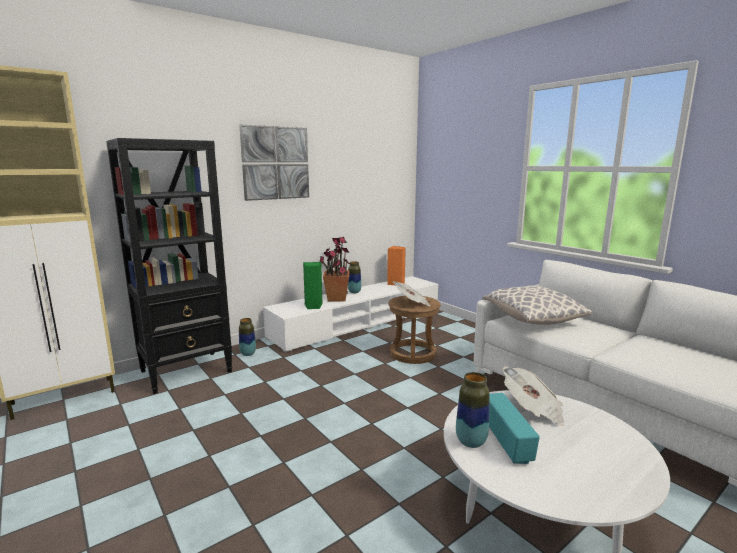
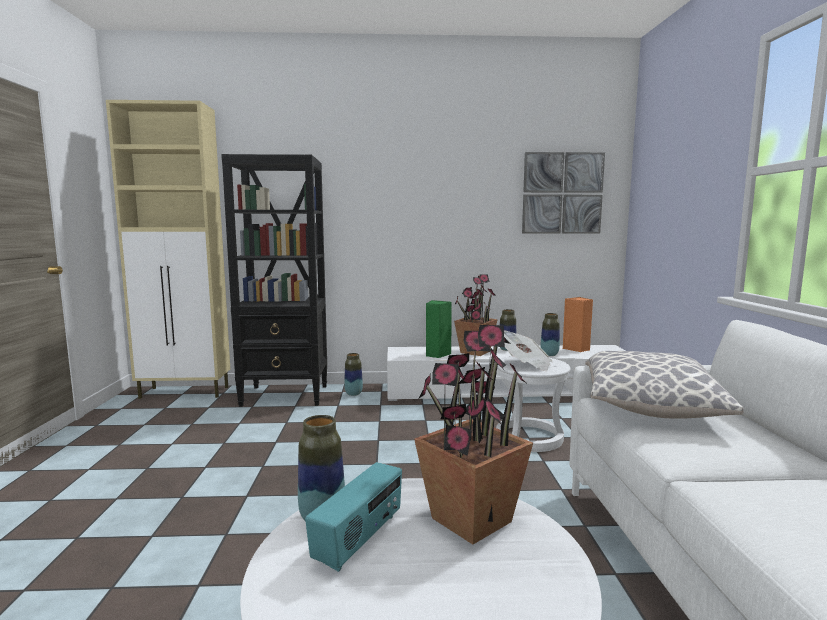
camera: 35 degrees right, 5 degrees down
(275, 163) = (413, 184): picture -> picture (562, 193)
(387, 291) = (549, 355): none -> vase
(412, 353) = (529, 438): brown stool -> white stool
(533, 410) = (470, 519): newspaper -> potted plant

